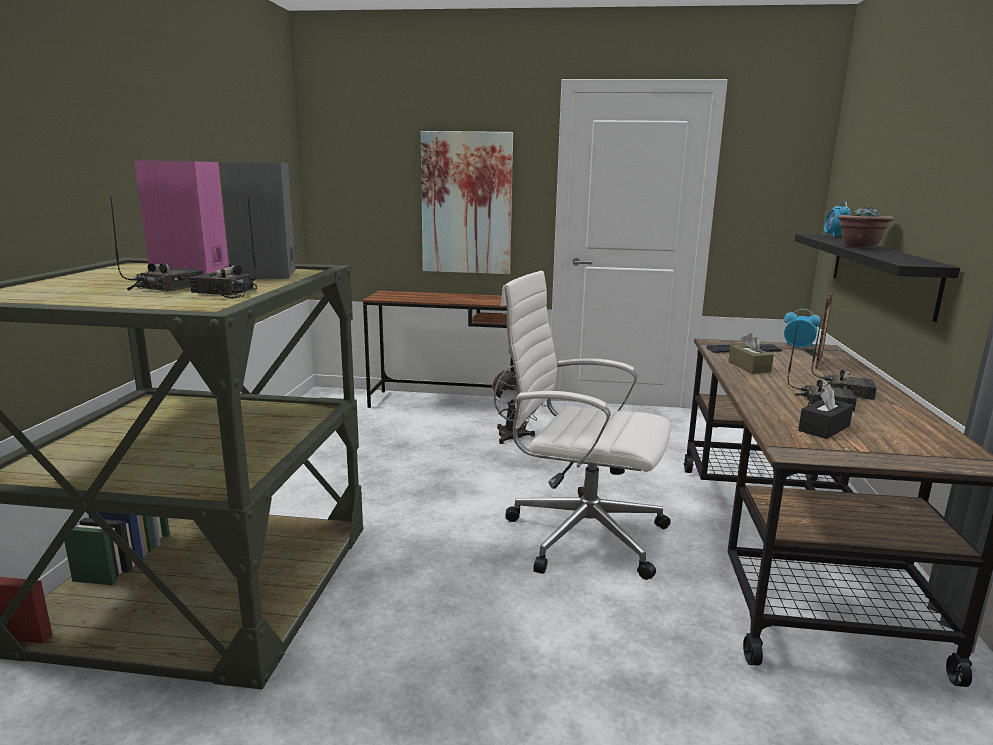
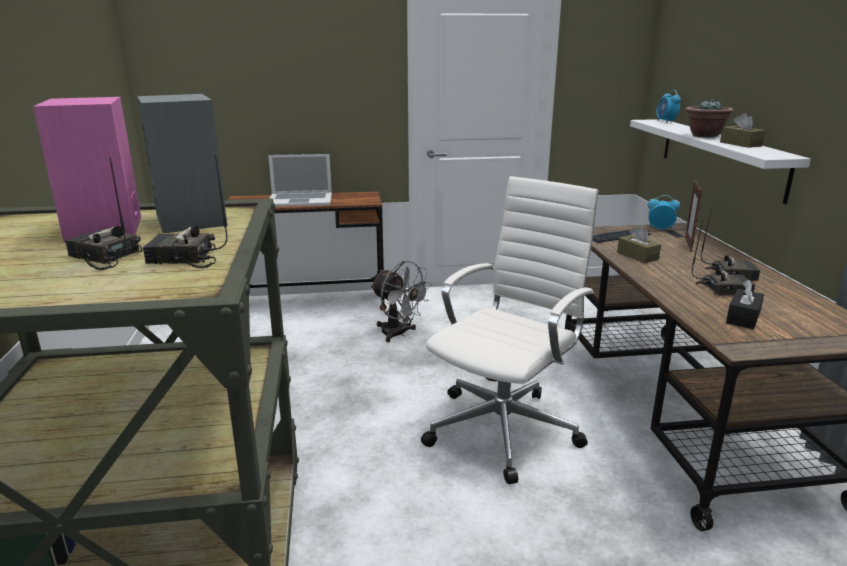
camera: 15 degrees left, 5 degrees up
(166, 288) = (103, 257): radio -> radio turned 75 degrees counterclockwise
(440, 297) = (300, 200): none -> laptop
(466, 204) = (317, 101): picture -> none
(581, 534) = (505, 427): white office chair -> white office chair turned 120 degrees clockwise
(881, 272) = (720, 156): black shelf -> white shelf
(892, 254) = (740, 144): none -> brown tissue box

